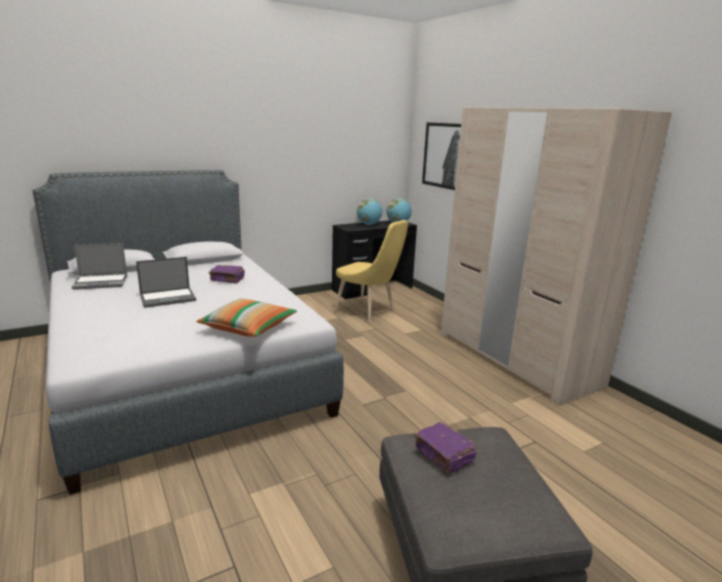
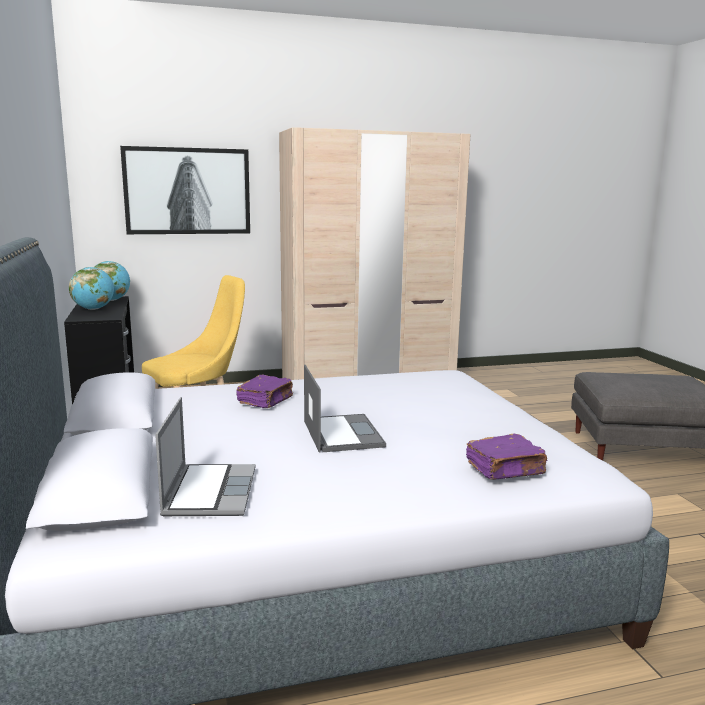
camera: 75 degrees left, 5 degrees down
(248, 328) = (470, 396): pillow -> none
(444, 456) = (635, 385): purple book -> purple book (506, 469)

